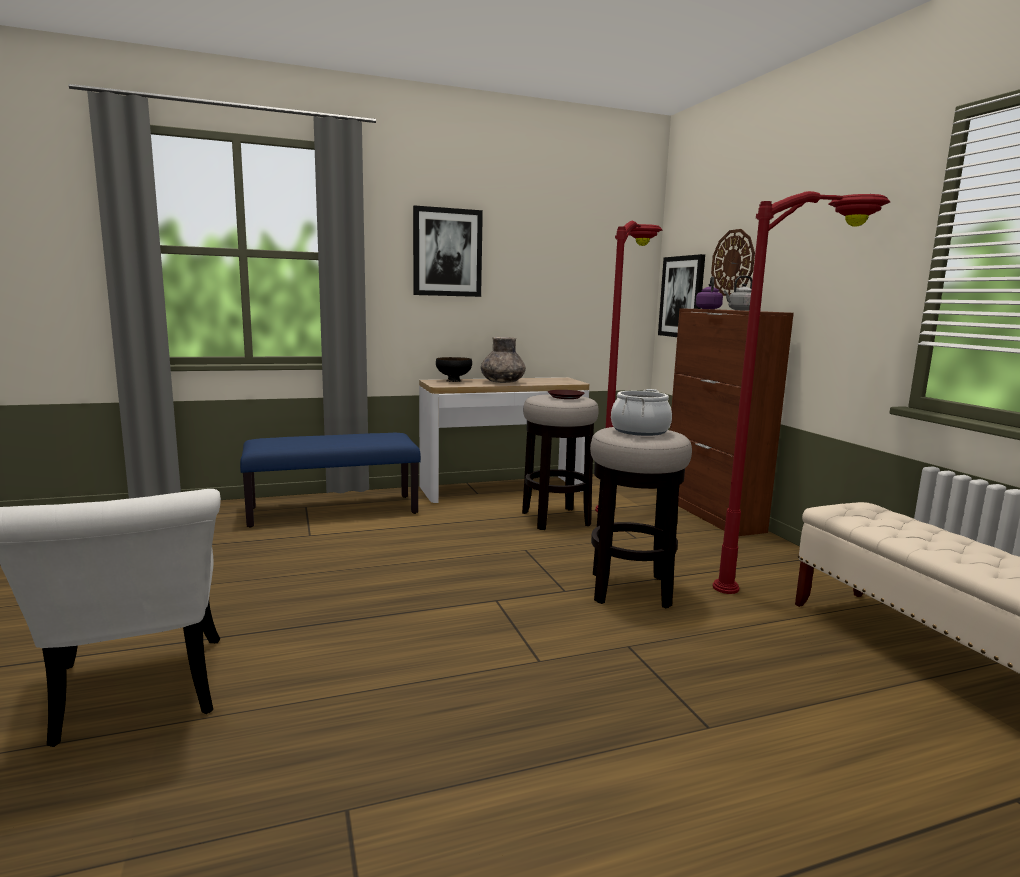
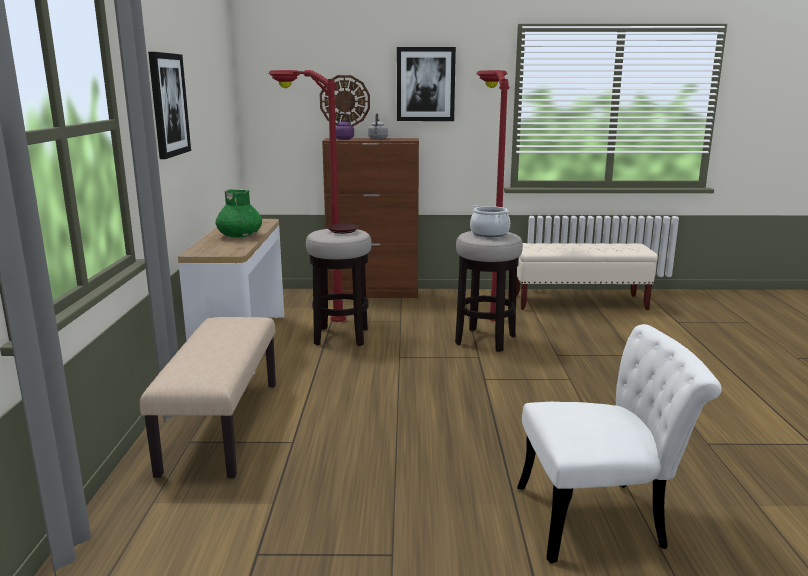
camera: 70 degrees left, 5 degrees up
(334, 510) = (221, 425): blue bench -> beige bench
(454, 380) = (206, 247): black bowl -> none
(502, 382) = (240, 236): grey vase -> green vase
(682, 297) = (280, 128): picture -> picture (425, 84)

